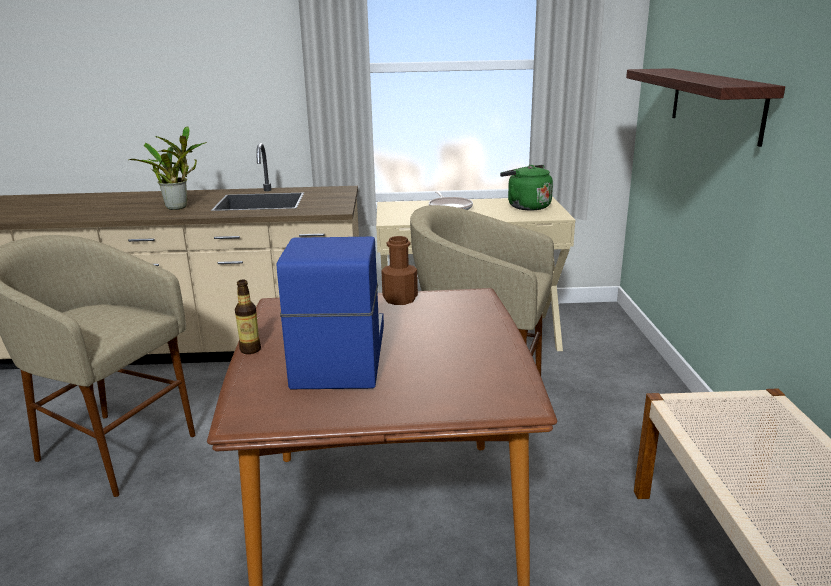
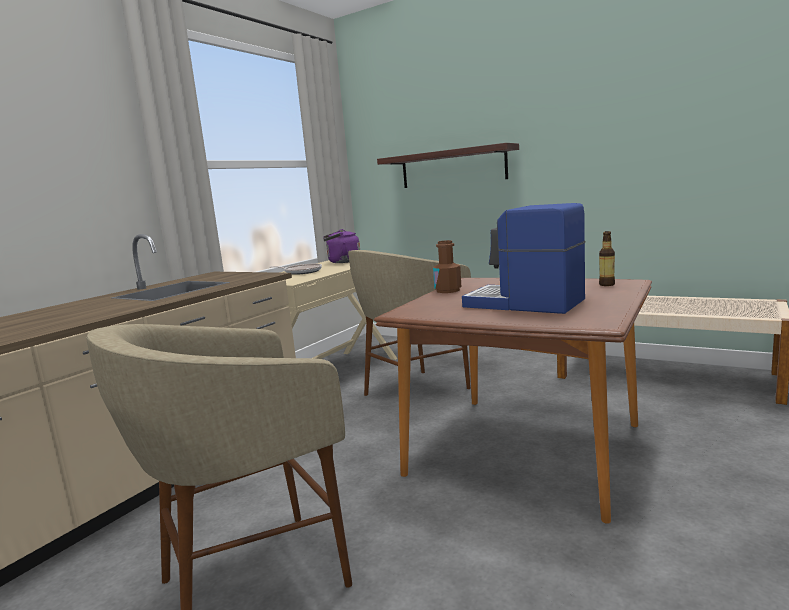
camera: 55 degrees left, 10 degrees down
(179, 207) = (101, 309): potted plant -> none
(250, 350) = (481, 320): bottle -> bottle (607, 284)
(526, 206) = (342, 262): green kettle -> purple kettle

